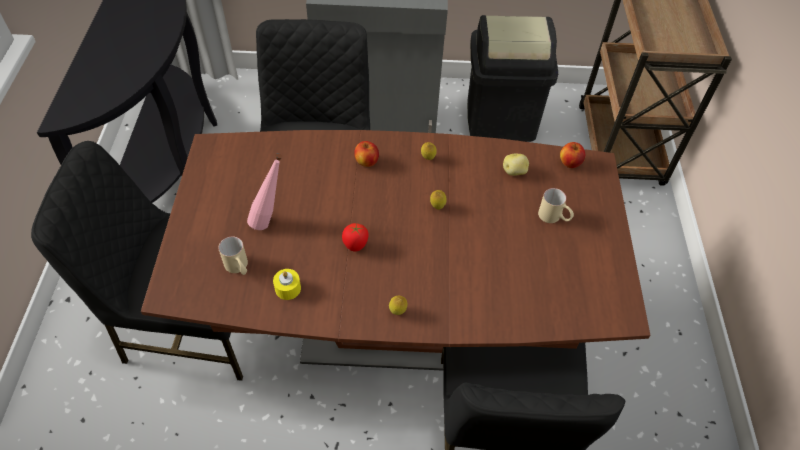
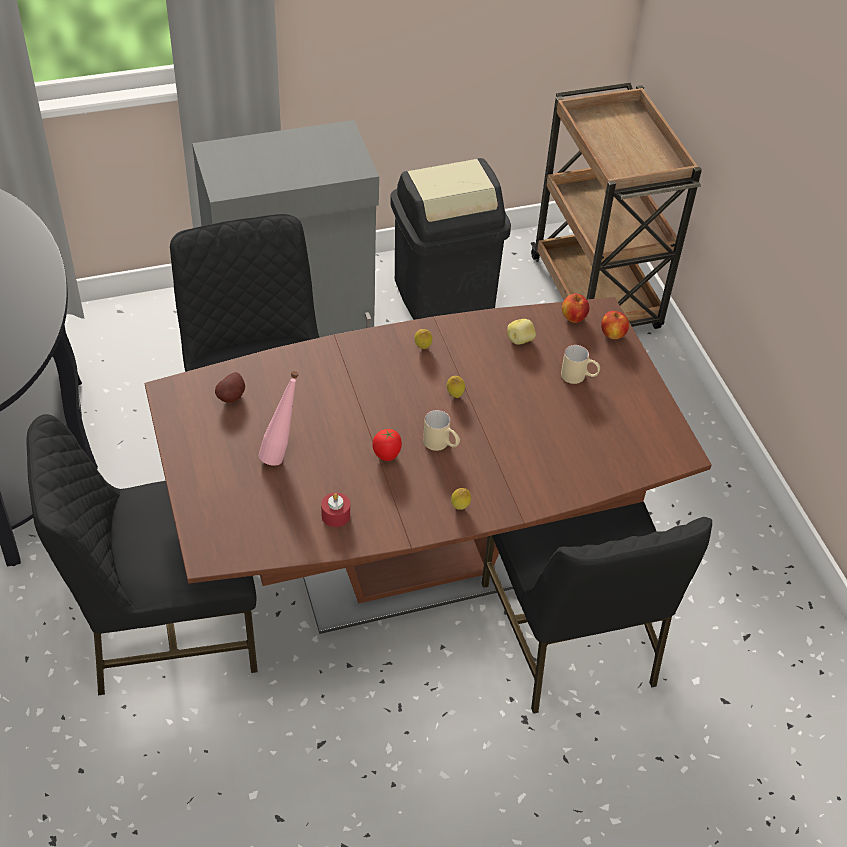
camera: 20 degrees left, 5 degrees down
(238, 268) = (272, 509): beige mug -> beige mug (441, 444)
(255, 162) = (232, 397): none -> potato
(288, 288) = (335, 515): yellow candle -> red candle
(367, 162) = (358, 367): apple -> apple (613, 334)

